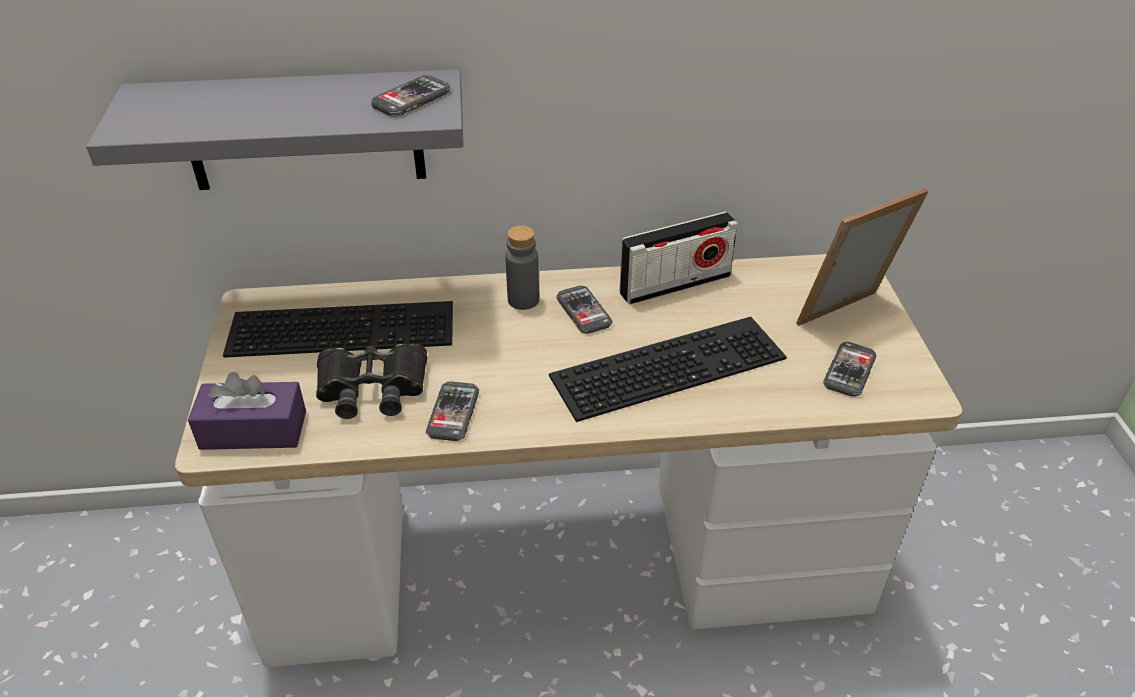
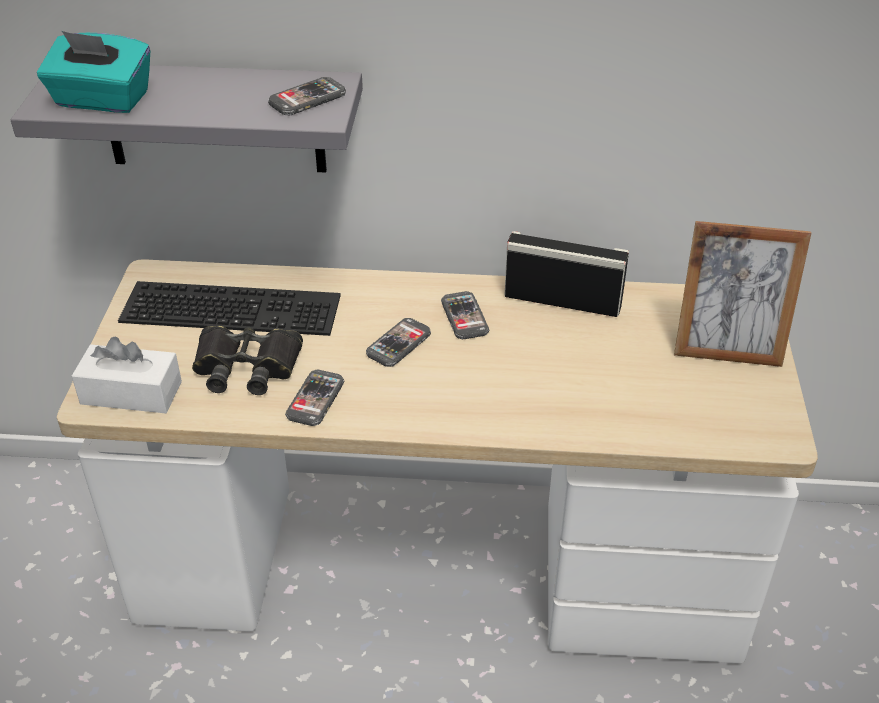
camera: 10 degrees right, 0 degrees up
(187, 118) = (102, 100): none -> turquoise tissue box
(253, 430) = (131, 393): purple tissue box -> white tissue box
(523, 300) = (408, 299): grey bottle -> none
(668, 364) = (533, 378): keyboard -> none
(675, 284) = (562, 300): radio -> radio turned 150 degrees counterclockwise
(845, 315) = (727, 351): picture frame -> picture frame turned 150 degrees counterclockwise
(849, 371) = (713, 406): phone -> phone (398, 344)

